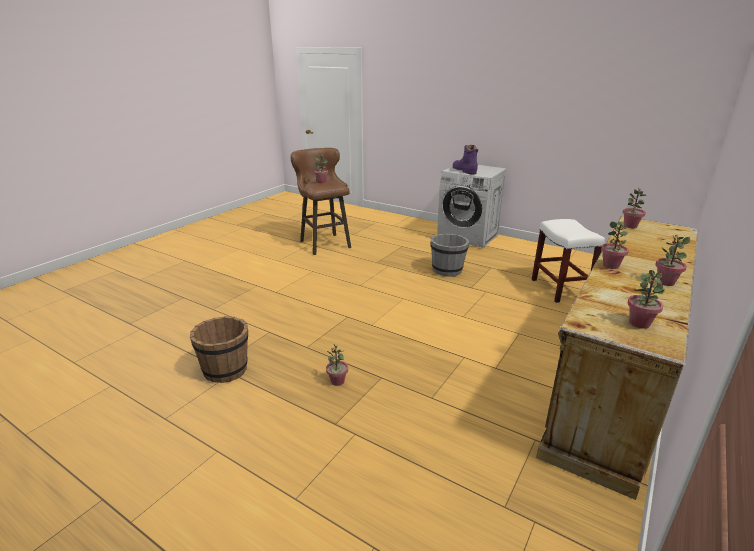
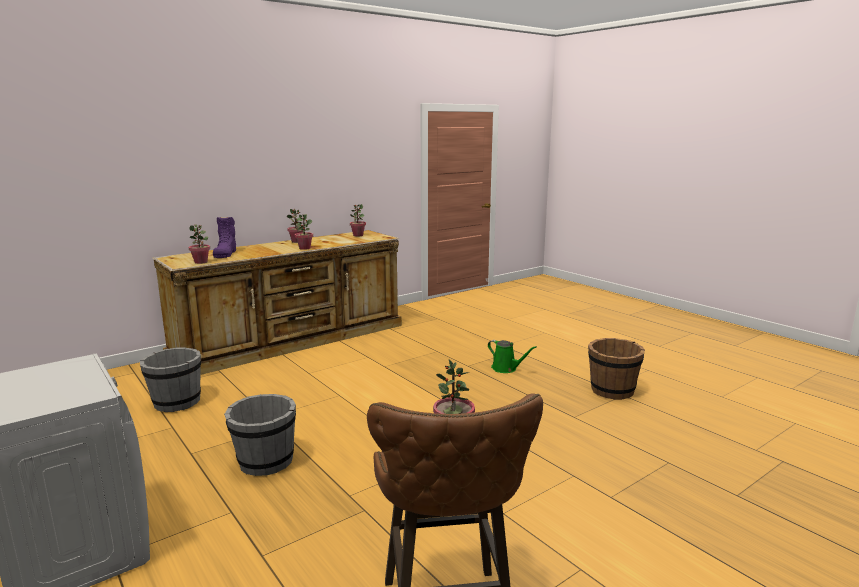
camera: 160 degrees left, 10 degrees down
(337, 381) = (506, 369): potted plant -> green watering can
(464, 170) = (73, 386): purple boot -> purple boot (225, 253)
(560, 289) = (176, 402): white stool -> grey bucket

